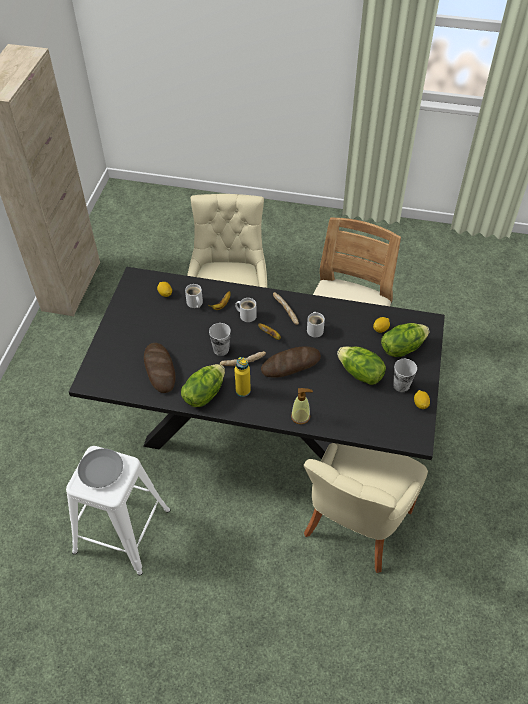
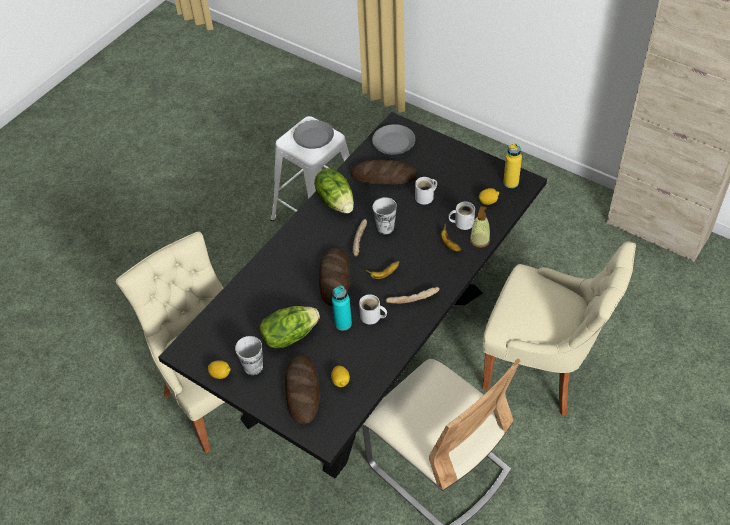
camera: 115 degrees right, 0 degrees up
(113, 376) = (393, 143): none -> grey plate
(243, 390) = (323, 231): yellow bottle -> yellow bottle (511, 182)
(247, 315) = (424, 262): white mug -> white mug (426, 197)
(300, 416) = (267, 266): soap dispenser -> soap dispenser (479, 240)
(330, 344) = (343, 323): none -> turquoise bottle
(402, 348) = (302, 391): lettuce -> bread

